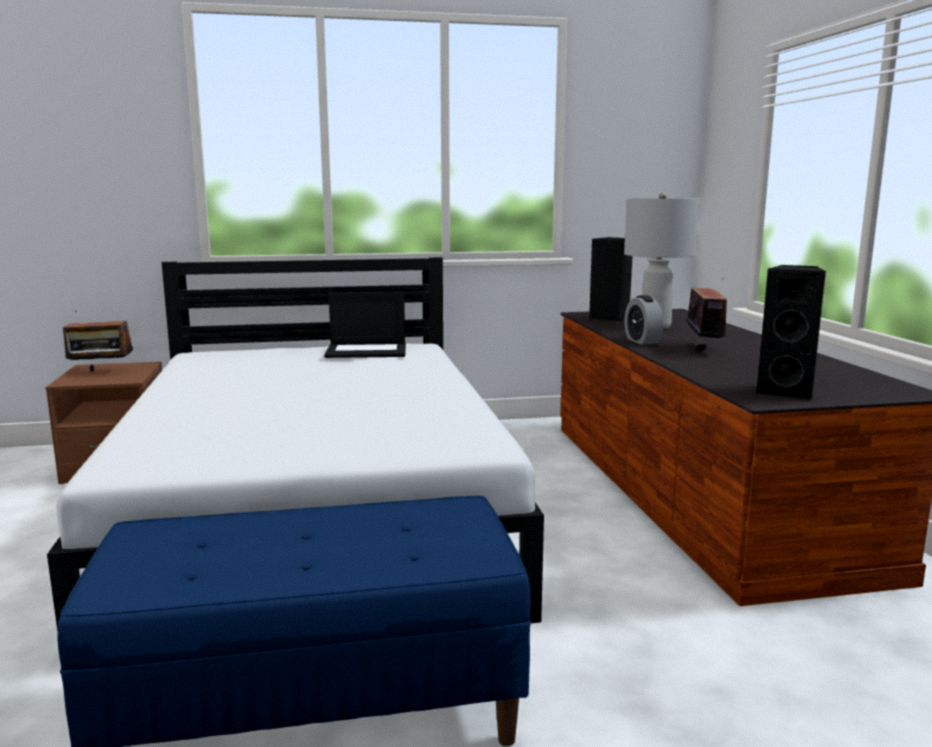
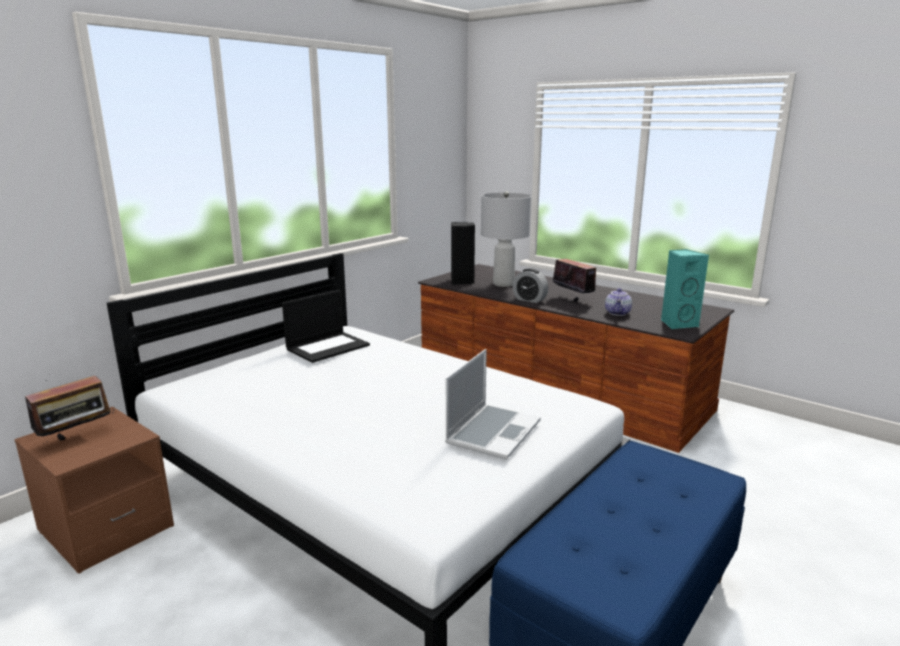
camera: 40 degrees left, 5 degrees up
(331, 436) = (493, 432): none -> laptop
(725, 368) = (618, 313): none -> teapot
(786, 391) = (678, 324): black speaker -> turquoise speaker

